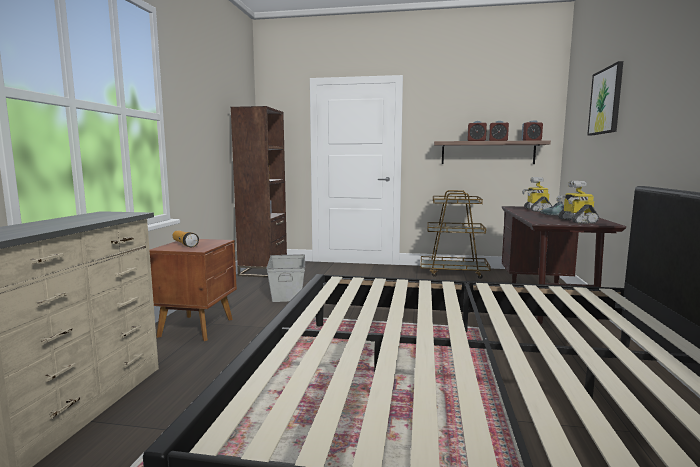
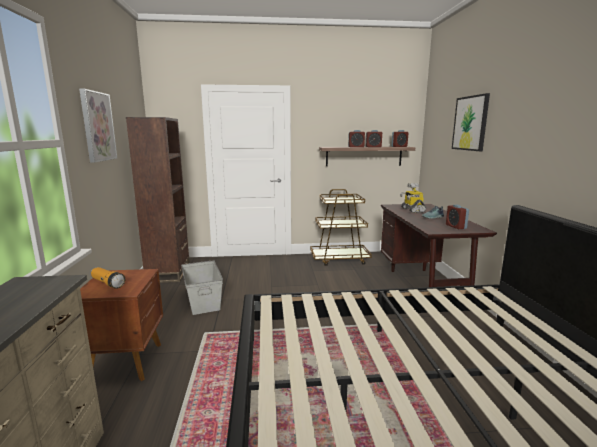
camera: 15 degrees left, 5 degrees up
(200, 110) = (97, 126): none -> picture
(576, 221) = (456, 226): toy robot -> alarm clock

